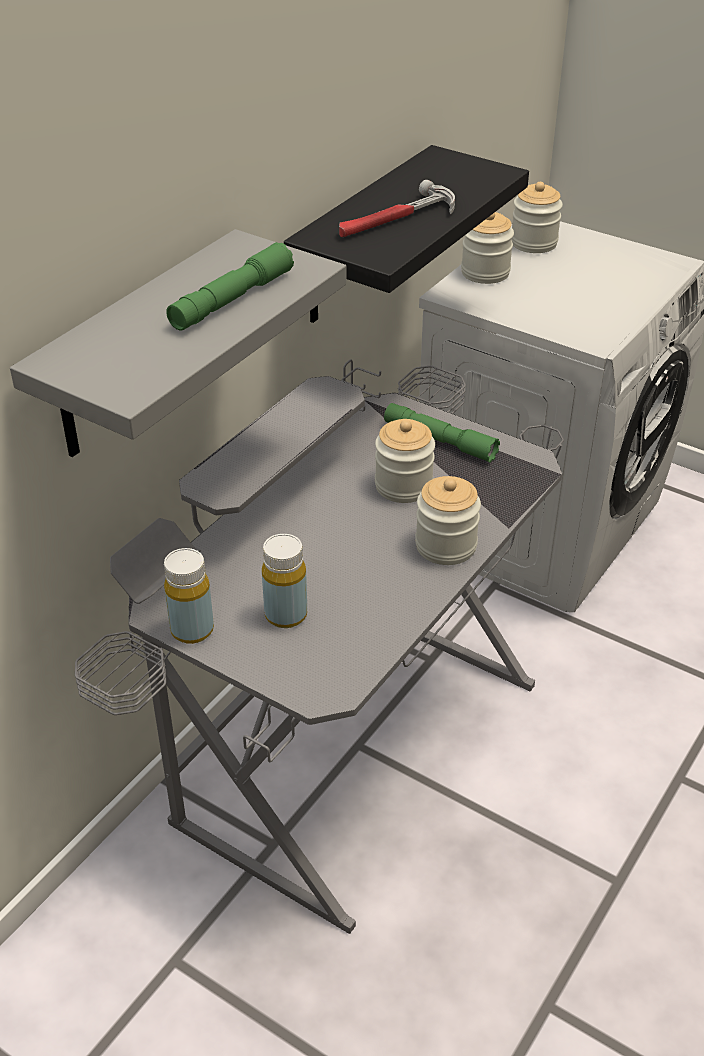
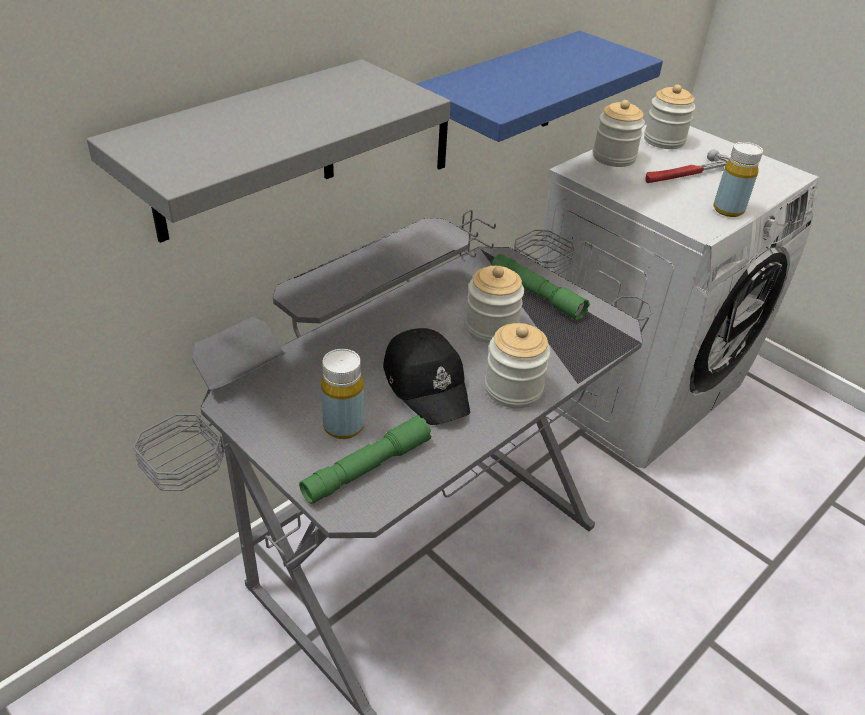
camera: 10 degrees right, 0 degrees up
(192, 630) = (253, 424): yellow bottle -> yellow bottle (728, 210)
(232, 300) = (326, 113): green flashlight -> green flashlight (367, 468)
(356, 557) = (427, 385): none -> black cap
(362, 237) = (498, 101): black shelf -> blue shelf
(395, 220) = (524, 81): hammer -> hammer (688, 175)

